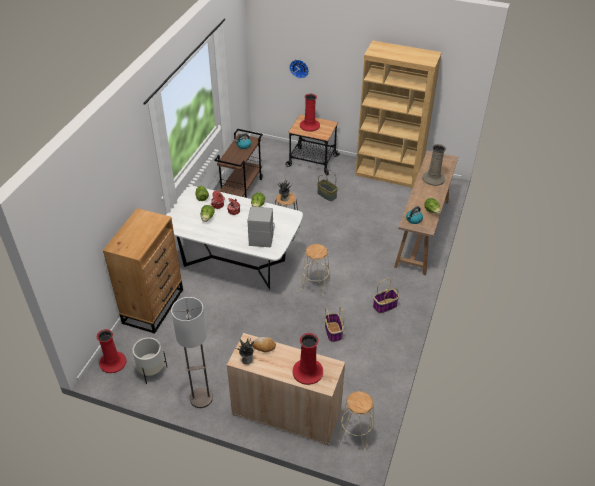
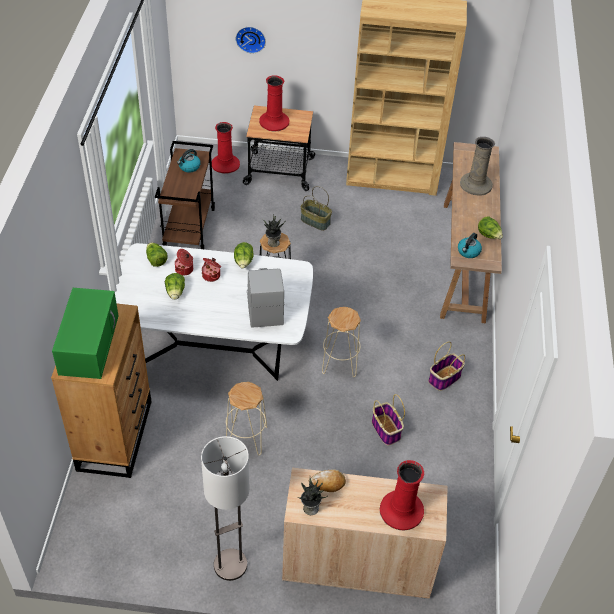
camera: 15 degrees left, 5 degrees up
(113, 362) = (82, 535): red vase -> red vase (225, 164)
(133, 234) = (89, 343): none -> green microwave
(151, 371) = (144, 537): white planter -> none
(355, 434) = (460, 575): beige stool -> beige stool (246, 438)

